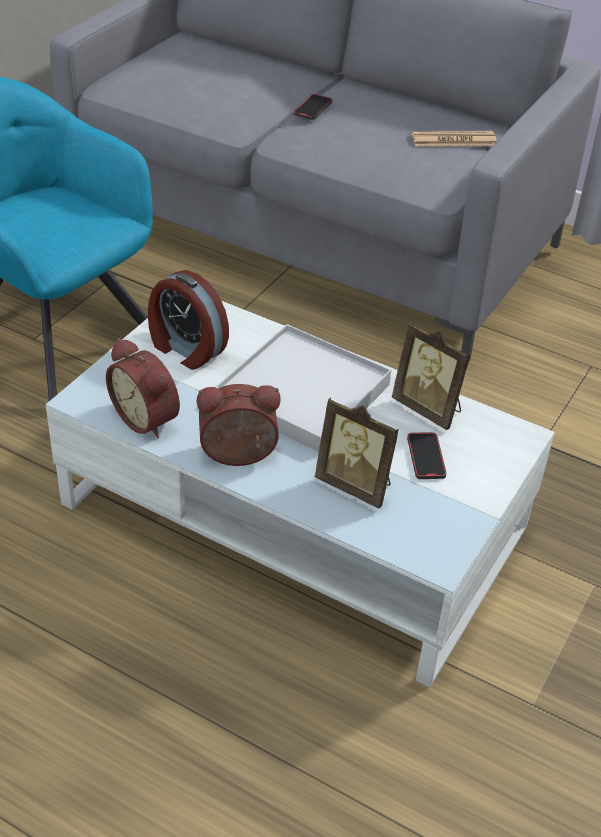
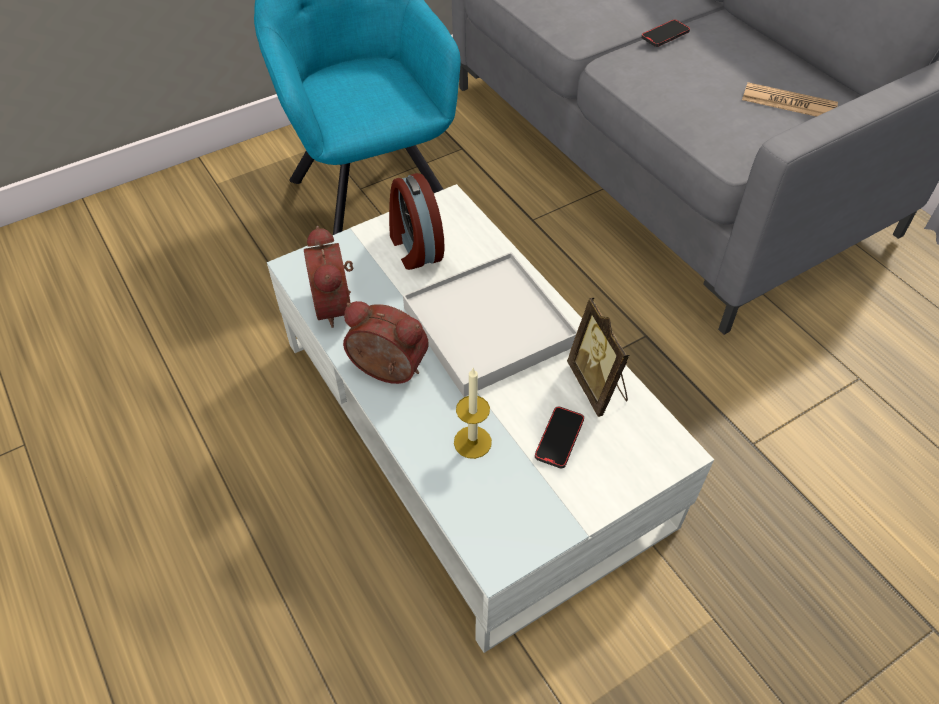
camera: 30 degrees right, 10 degrees up
(356, 485) = (472, 442): picture frame -> candle

